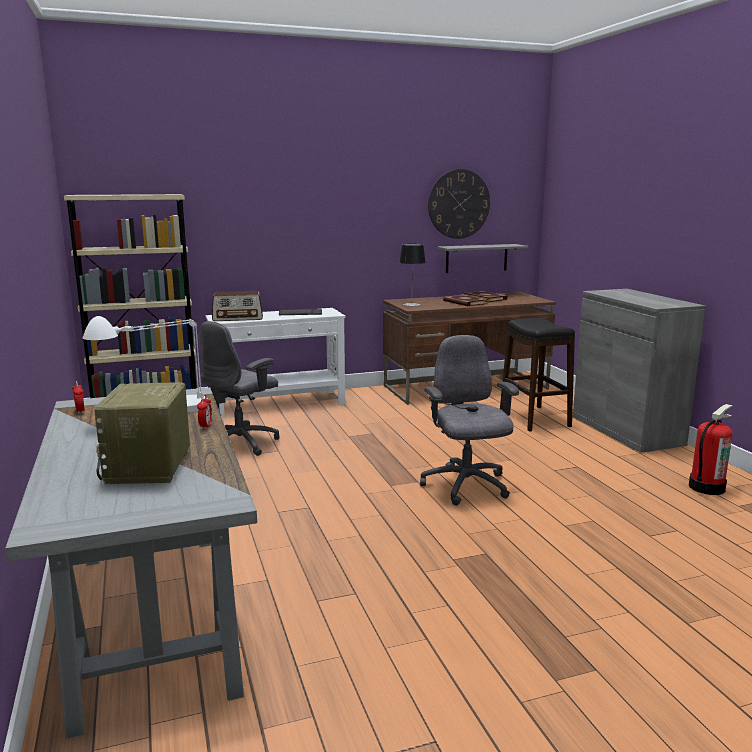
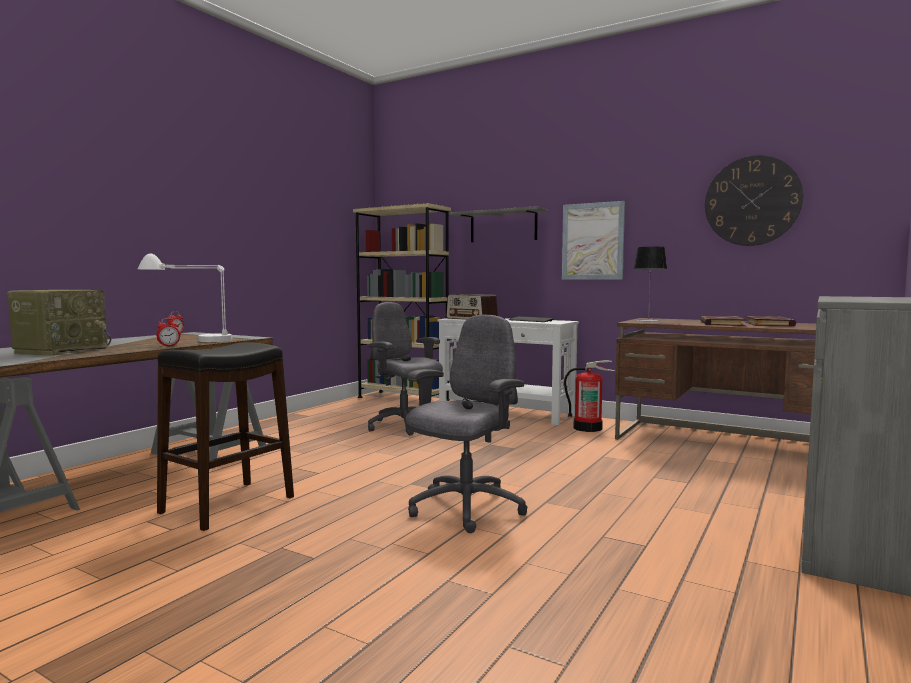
camera: 50 degrees right, 10 degrees down
(149, 467) = (62, 351): radio -> radio turned 150 degrees clockwise
(241, 443) = (404, 426): grey office chair -> grey office chair turned 45 degrees clockwise
(339, 234) = (592, 241): none -> picture
(476, 258) = (781, 273): grey shelf -> grey shelf (503, 226)
(534, 418) = (737, 489): black stool -> black stool (227, 505)
(706, 487) = (797, 657): fire extinguisher -> fire extinguisher (588, 428)

